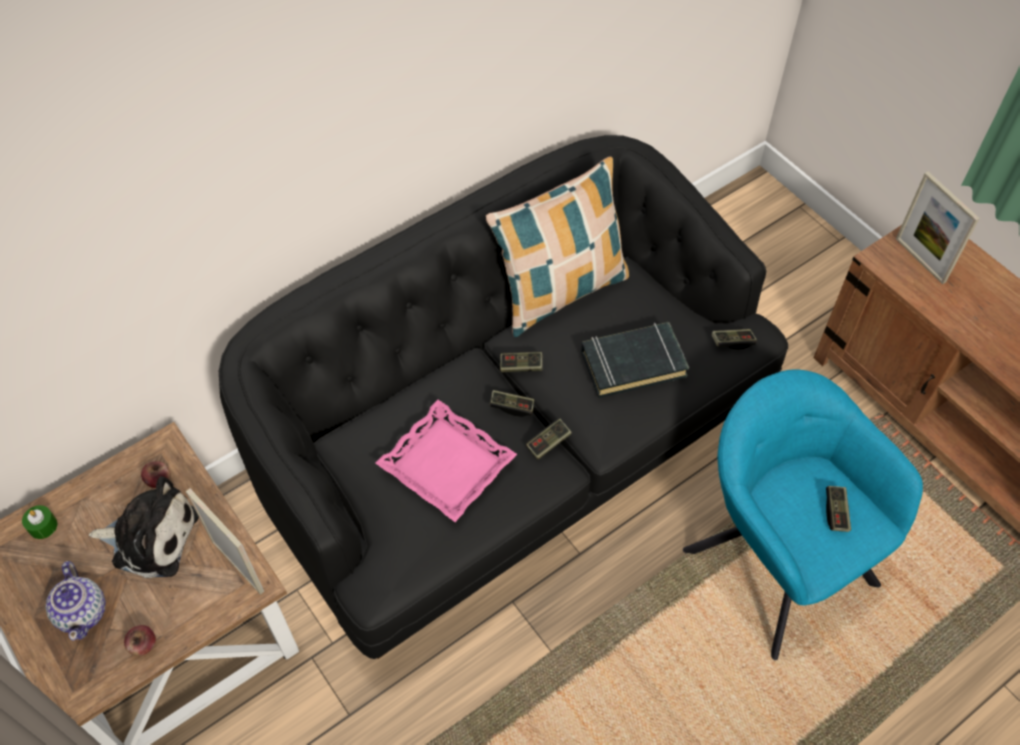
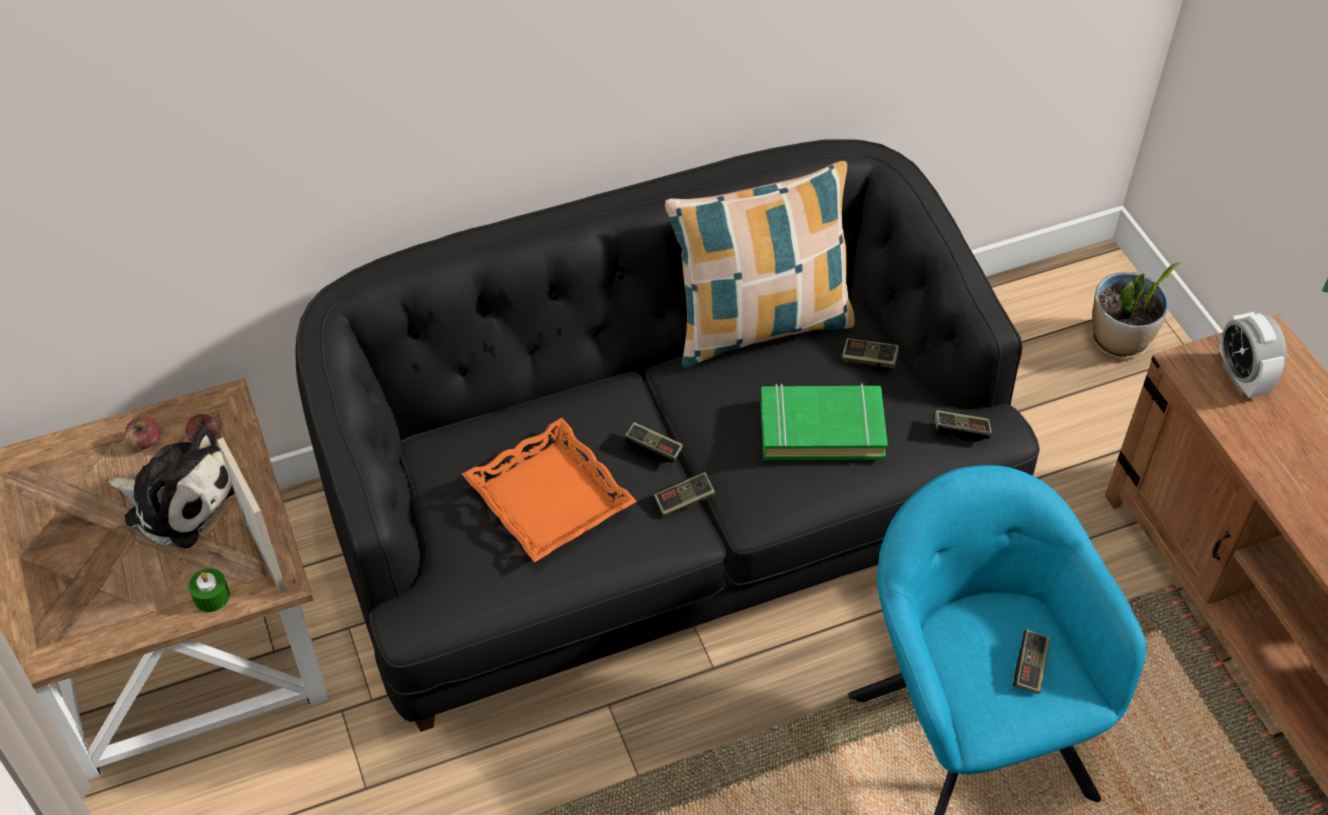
camera: 15 degrees right, 5 degrees down
(43, 526) = (61, 461): green candle -> green candle (211, 596)
(83, 612) = (75, 564): teapot -> none
(143, 645) = (130, 616): apple -> apple (146, 442)
(447, 464) = (550, 497): pink tray -> orange tray
(521, 366) = (680, 403): game controller -> game controller (869, 359)
(632, 363) = (821, 428): black book -> green book
(787, 240) = (1119, 341): none -> potted plant
(920, 260) = (1241, 377): picture frame -> alarm clock

